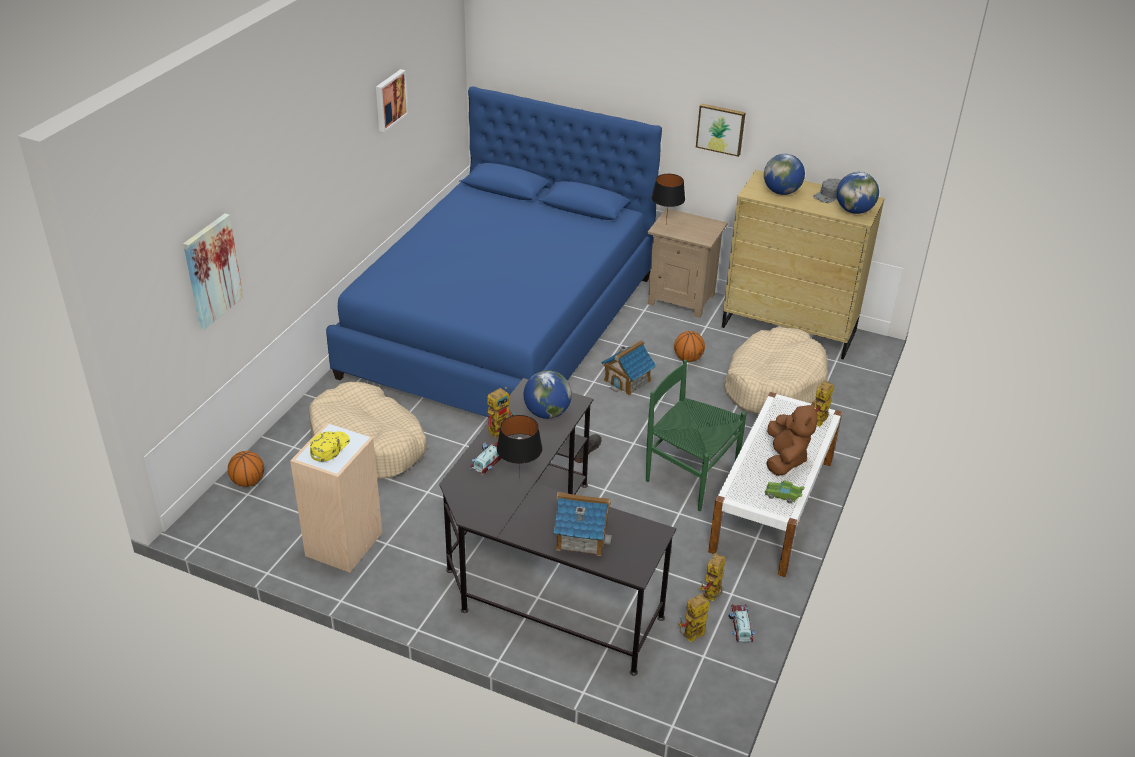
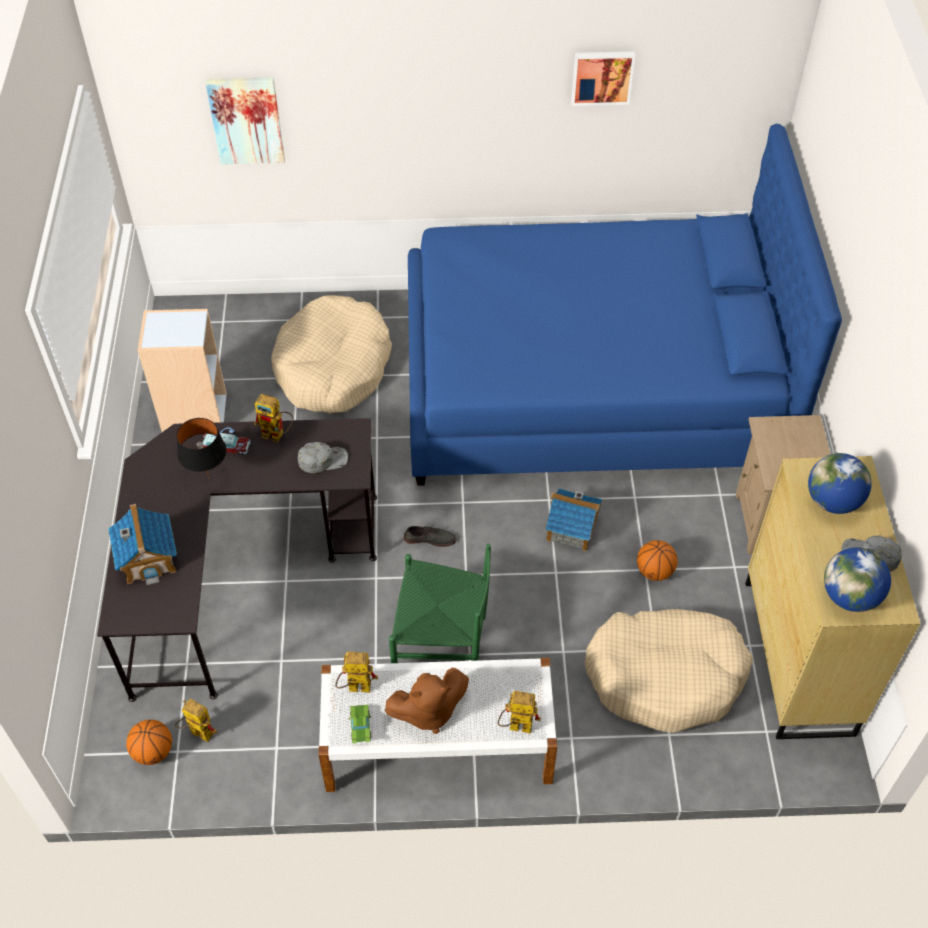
camera: 65 degrees right, 15 degrees up
(248, 482) = (238, 314): basketball -> basketball (153, 751)
(329, 447) = (173, 326): yellow cap -> none
(547, 413) = (323, 459): globe -> grey cap
(666, 225) = (778, 429): black table lamp -> none
(689, 476) = (442, 646): green chair -> green chair turned 90 degrees clockwise
(711, 597) = (263, 731): toy robot -> toy robot (354, 687)
(721, 129) = (873, 376): picture -> none
(740, 626) = (233, 771): toy car -> none

